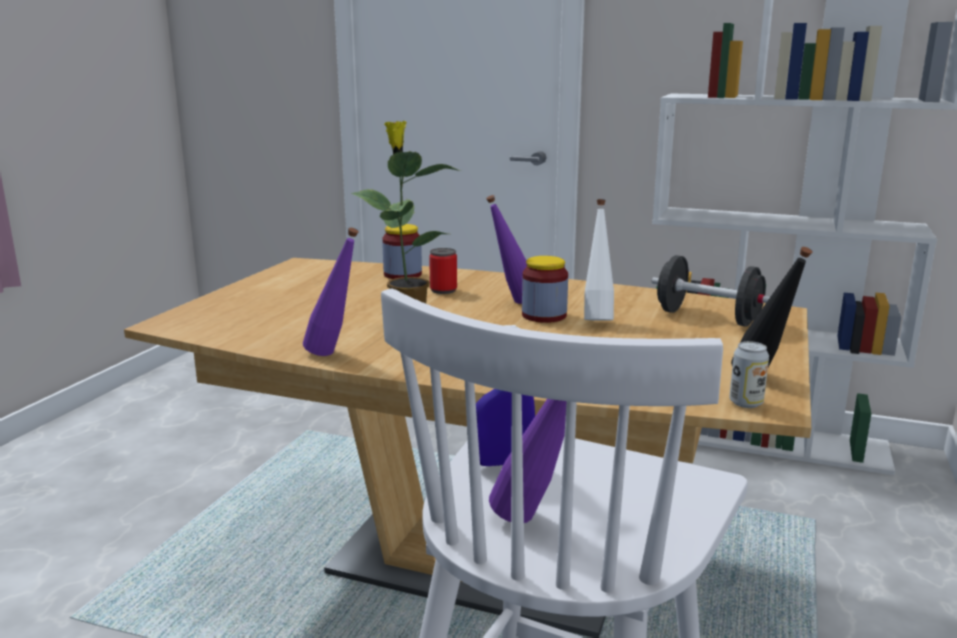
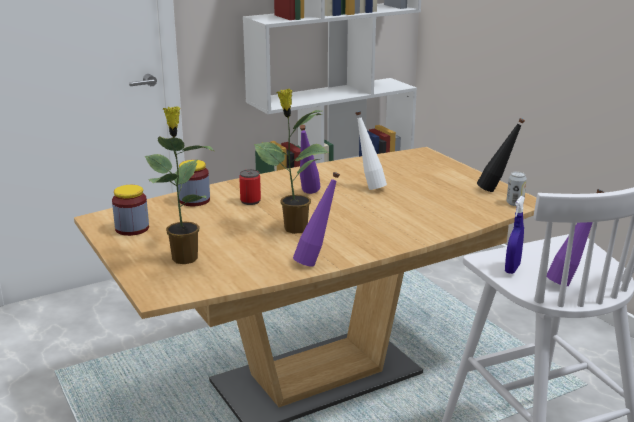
camera: 50 degrees left, 5 degrees up
(263, 308) = (184, 257): none -> potted plant
(544, 315) = (342, 195): jar -> jar (132, 228)
(708, 317) = (407, 167): black dumbbell -> none

